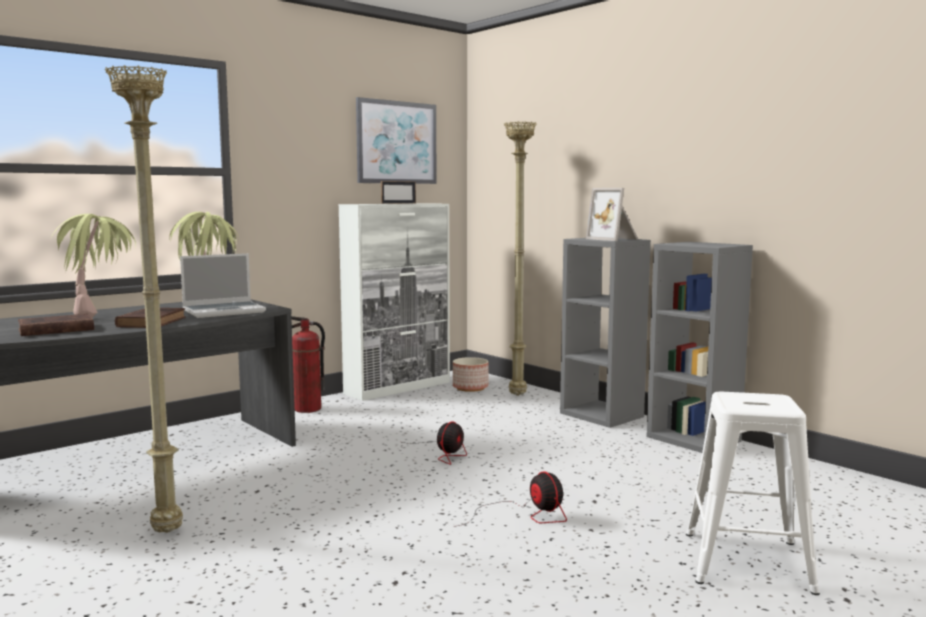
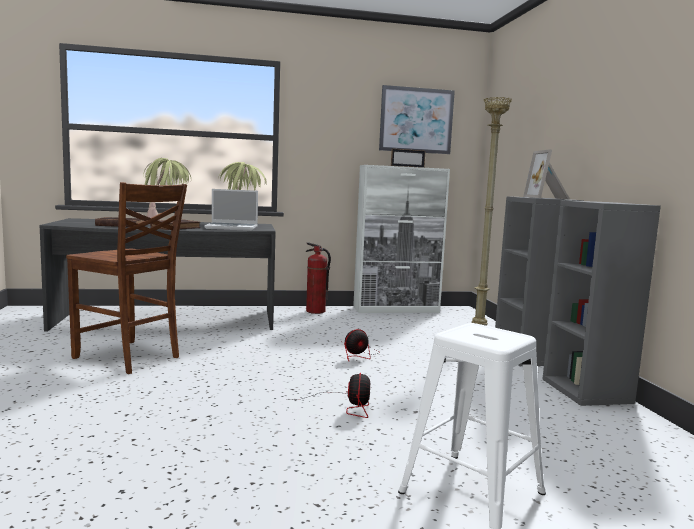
camera: 30 degrees right, 0 degrees up
(165, 533) = (128, 358): beige floor lamp -> brown chair
(470, 387) = (449, 318): planter -> none

